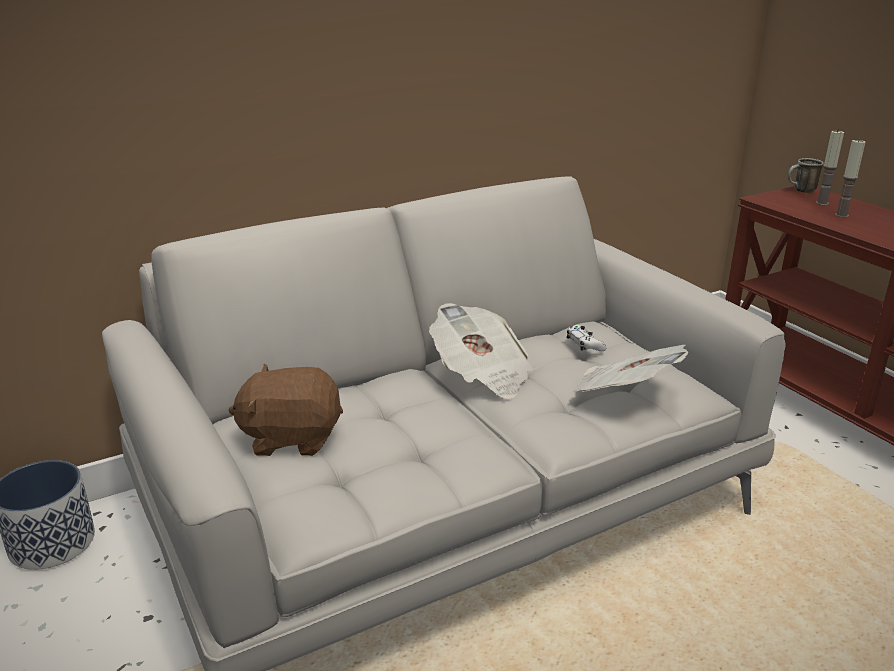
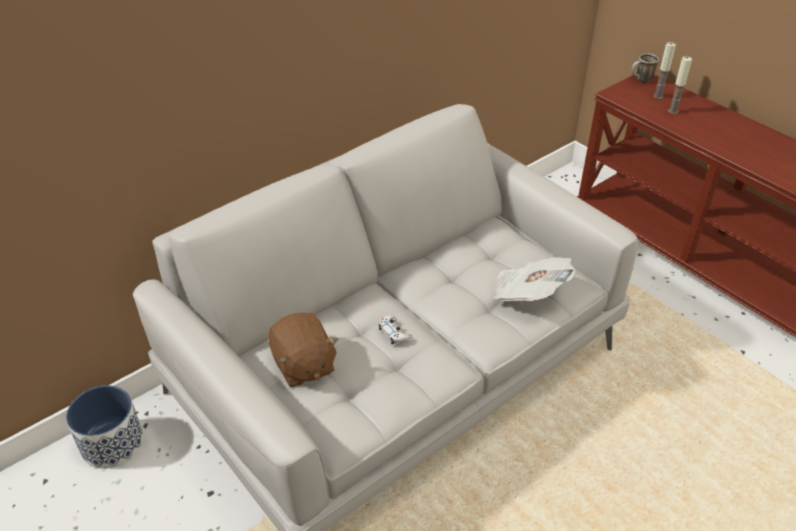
camera: 10 degrees left, 15 degrees up
(291, 437) = (303, 365): brown plush toy -> brown plush toy turned 105 degrees counterclockwise
(482, 374) = (424, 287): newspaper -> none
(584, 344) = (492, 246): white game controller -> white game controller (394, 334)

